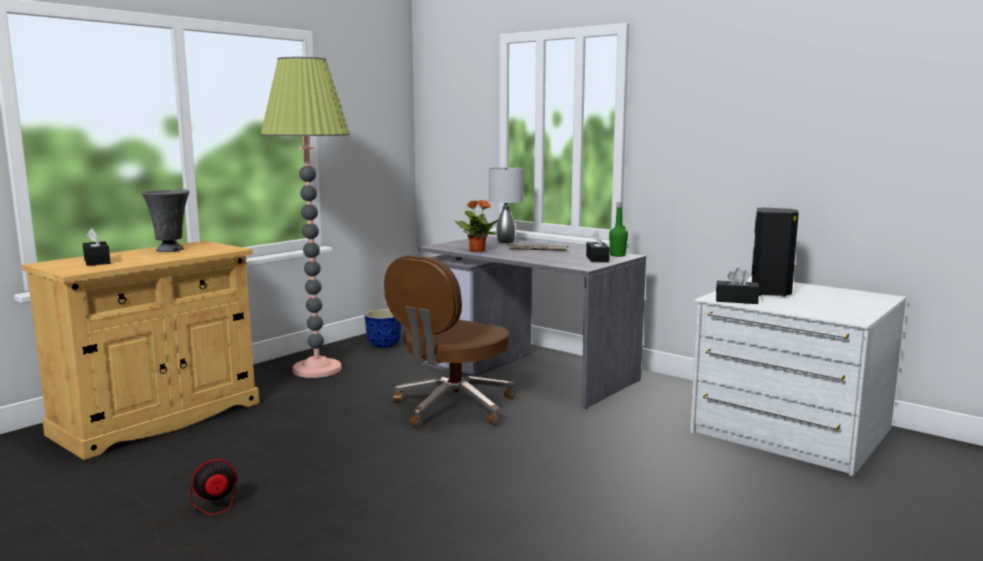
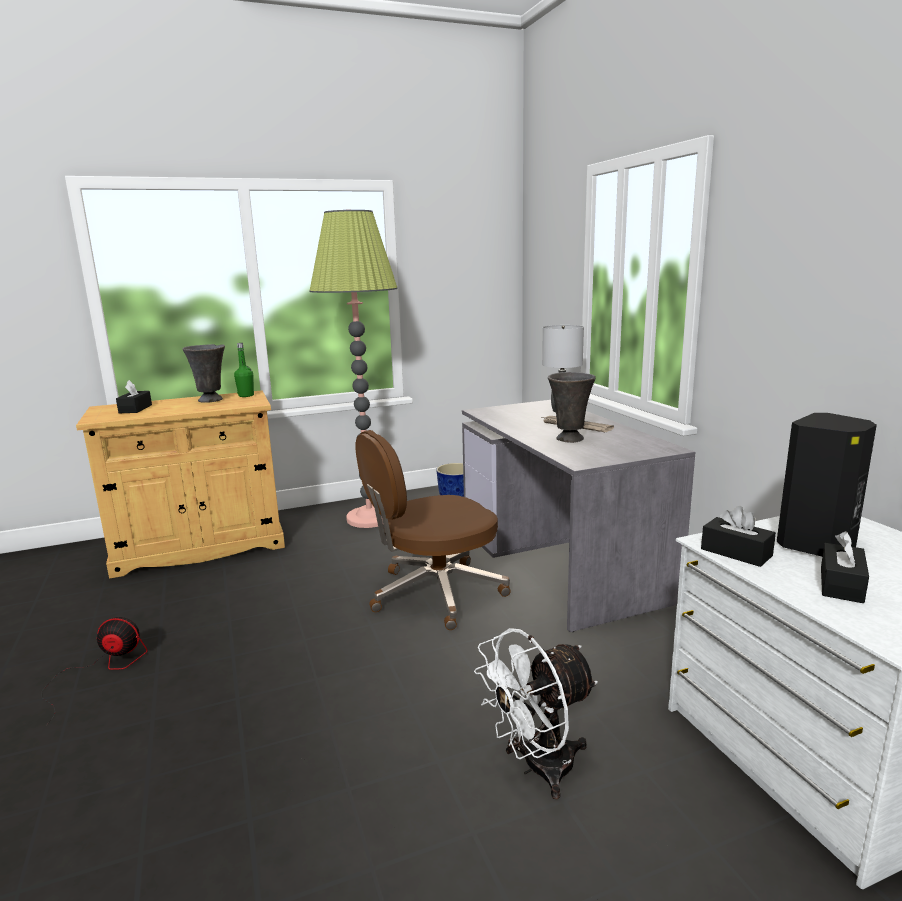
camera: 30 degrees right, 5 degrees up
(477, 250) = (507, 421): potted plant -> none
(549, 256) = (570, 439): none -> grey vase
(597, 259) = (620, 450): black tissue box -> black tissue box (841, 584)
(617, 255) = (656, 447): green bottle -> green bottle (246, 395)
(646, 477) = (537, 768): none -> white fan

